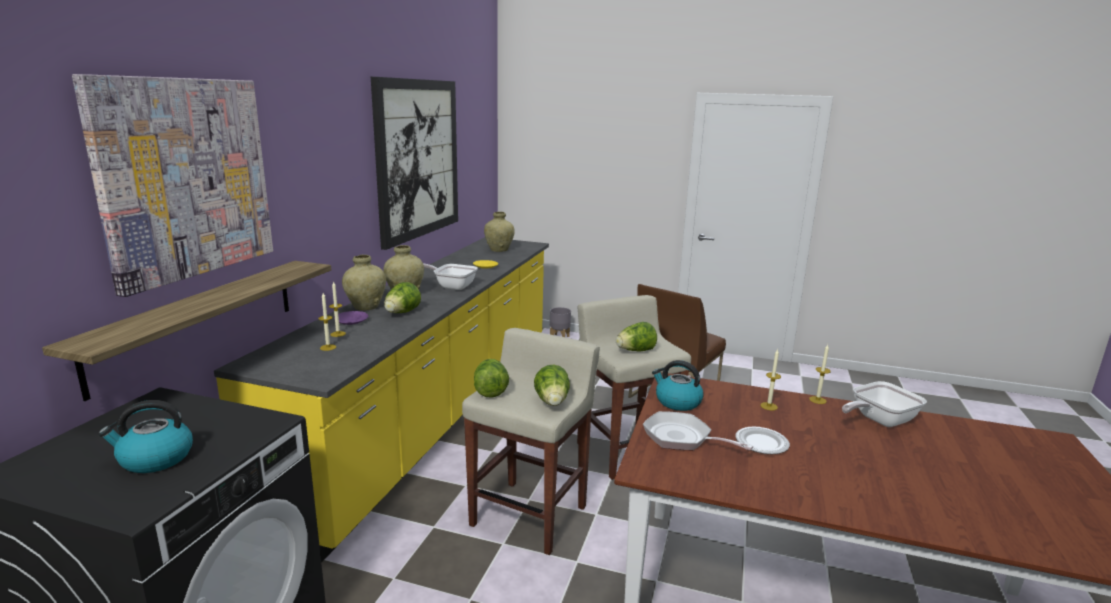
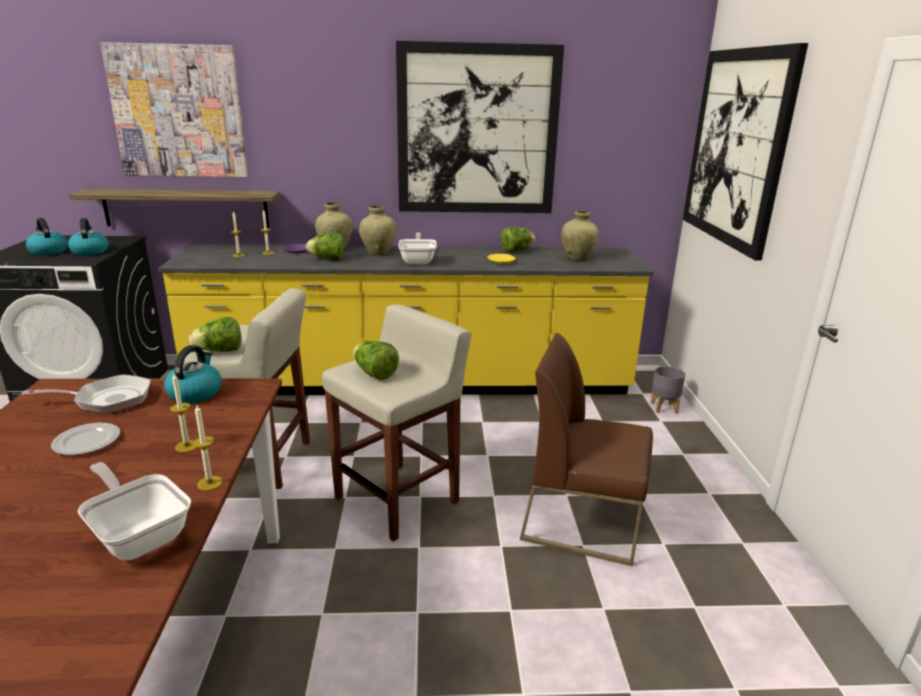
camera: 70 degrees right, 5 degrees up
(212, 423) = (90, 251): none -> kettle
(490, 390) = (241, 327): lettuce -> lettuce (517, 250)
(566, 151) = (737, 148): none -> picture
(682, 438) = (108, 400): frying pan -> frying pan turned 60 degrees clockwise

